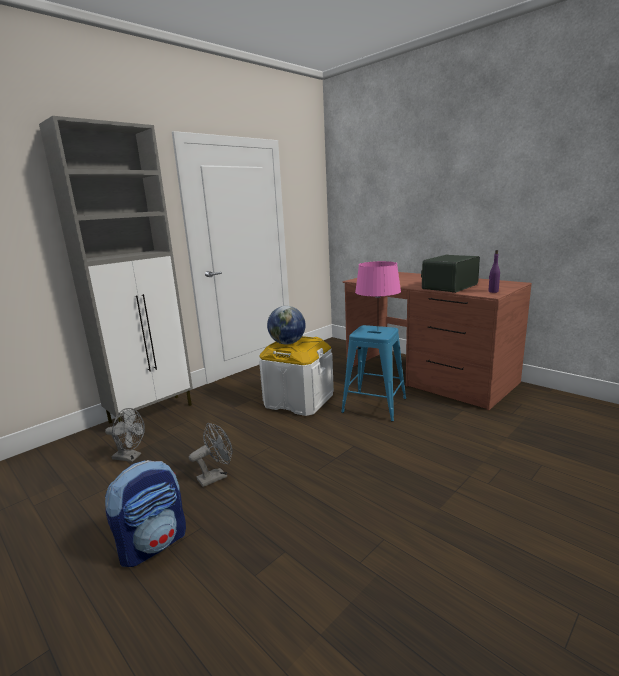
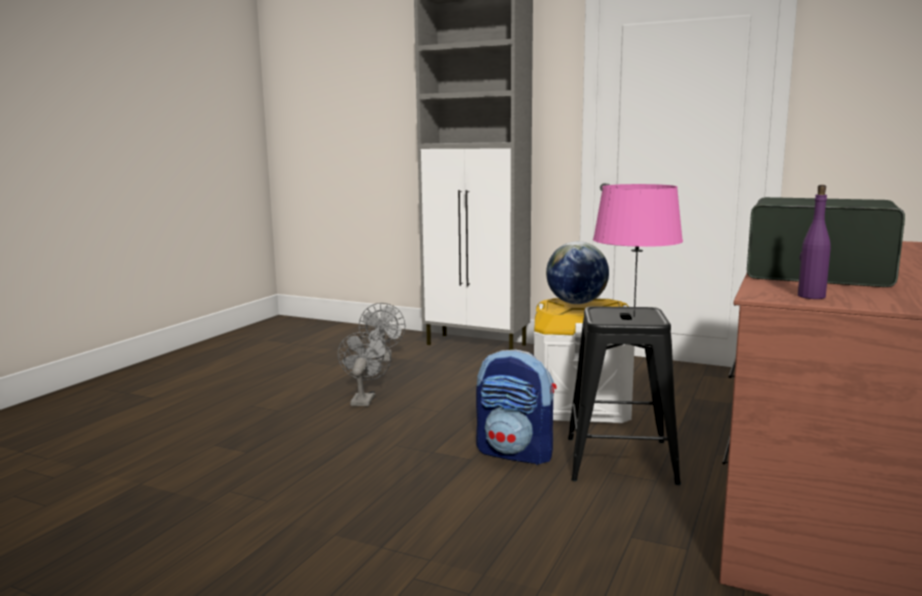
camera: 70 degrees right, 5 degrees down
(154, 544) = (255, 399): backpack -> backpack (516, 453)
(216, 476) = (363, 399): grey fan -> grey fan turned 120 degrees counterclockwise
(375, 405) = (620, 460): blue stool -> black stool

